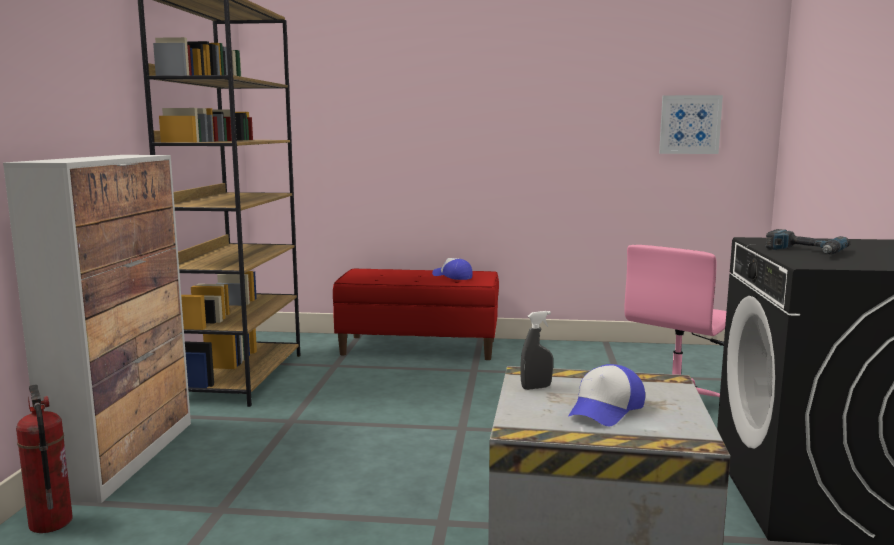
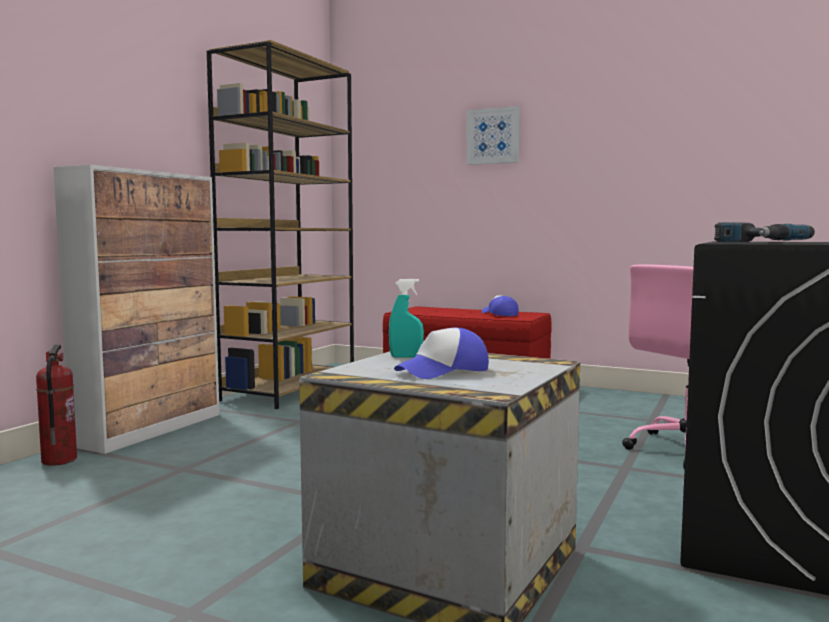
camera: 20 degrees right, 5 degrees down
(536, 387) = (406, 357): grey spray bottle -> turquoise spray bottle
(690, 124) = (761, 156): picture -> picture (493, 136)

